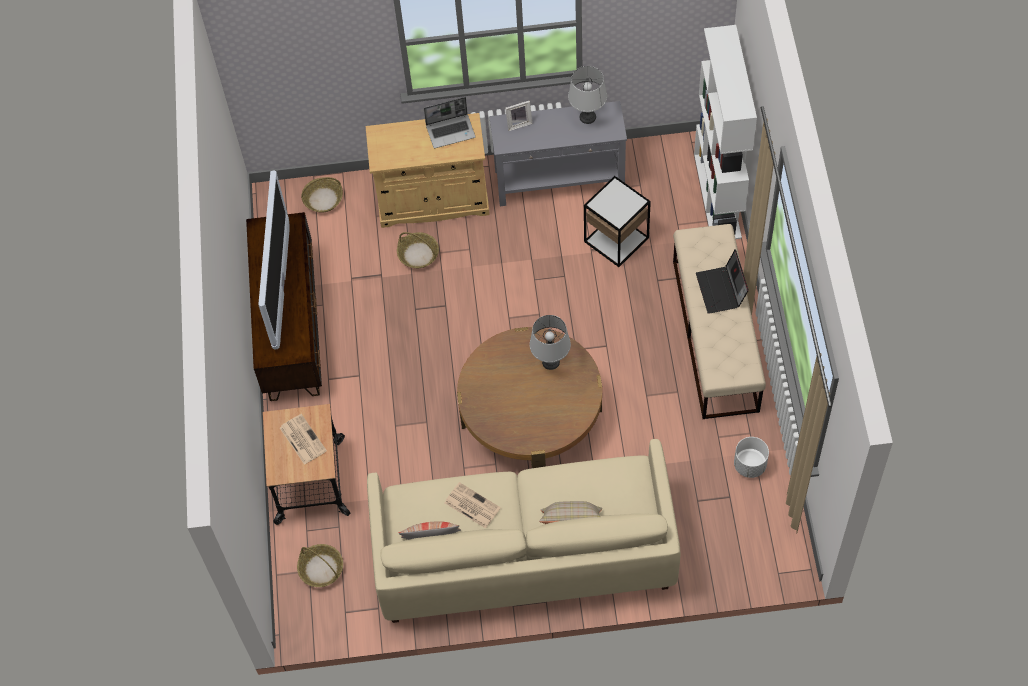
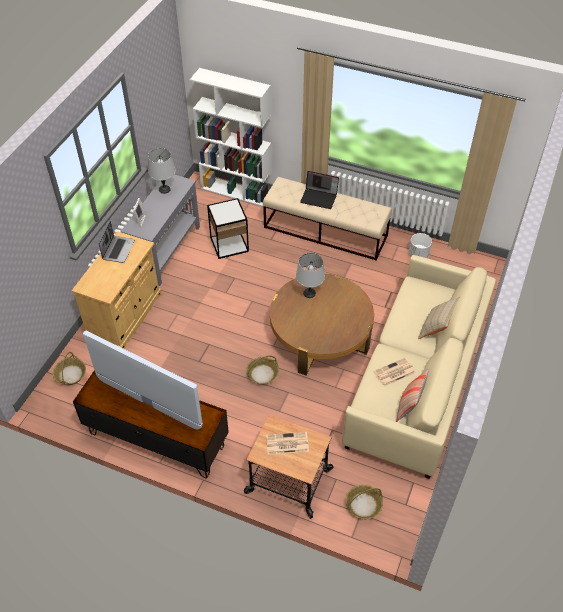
camera: 65 degrees left, 10 degrees down
(418, 254) = (159, 341): basket -> basket (262, 374)

